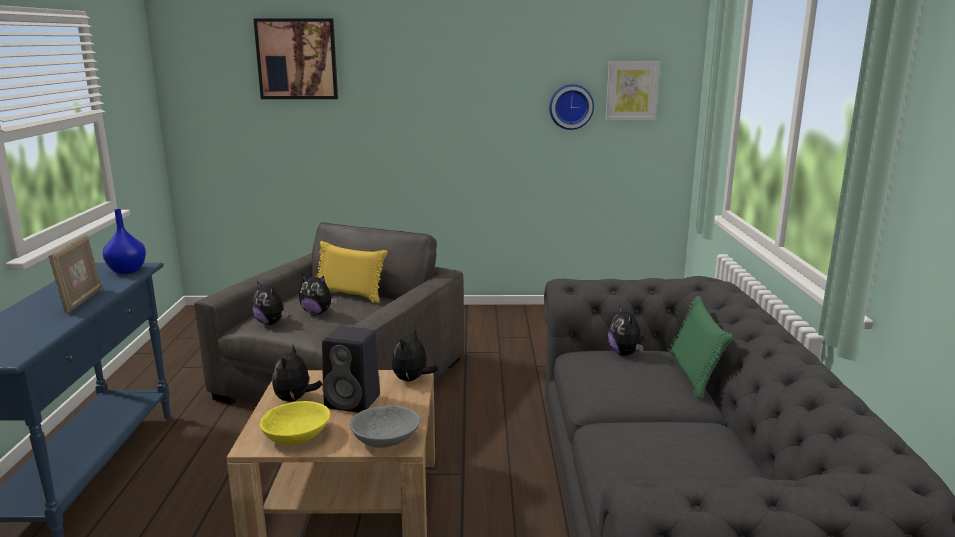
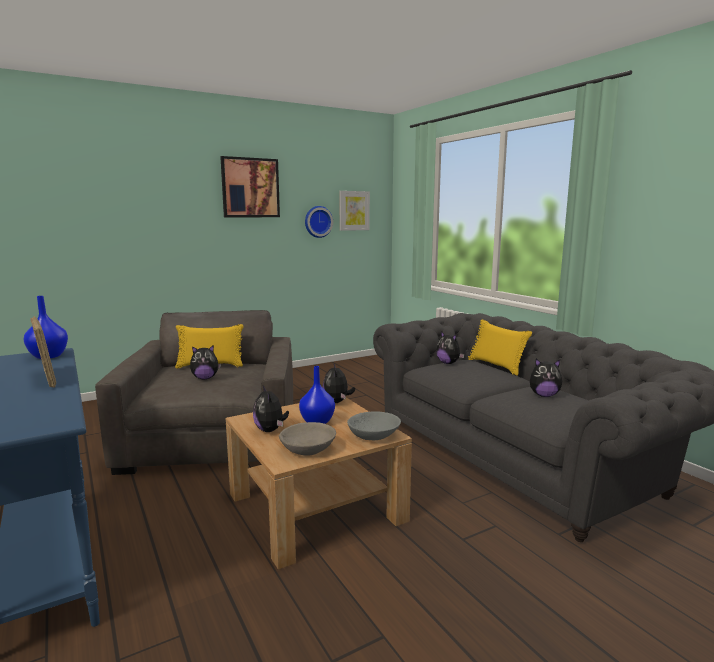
camera: 30 degrees left, 5 degrees down
(271, 323) = (173, 391): plush toy -> plush toy (544, 395)
(296, 435) = (308, 449): yellow bowl -> grey bowl
(297, 59) = (105, 182): picture -> picture (250, 188)
(354, 402) = (318, 421): black speaker -> blue vase
(694, 375) = (497, 366): green pillow -> yellow pillow

